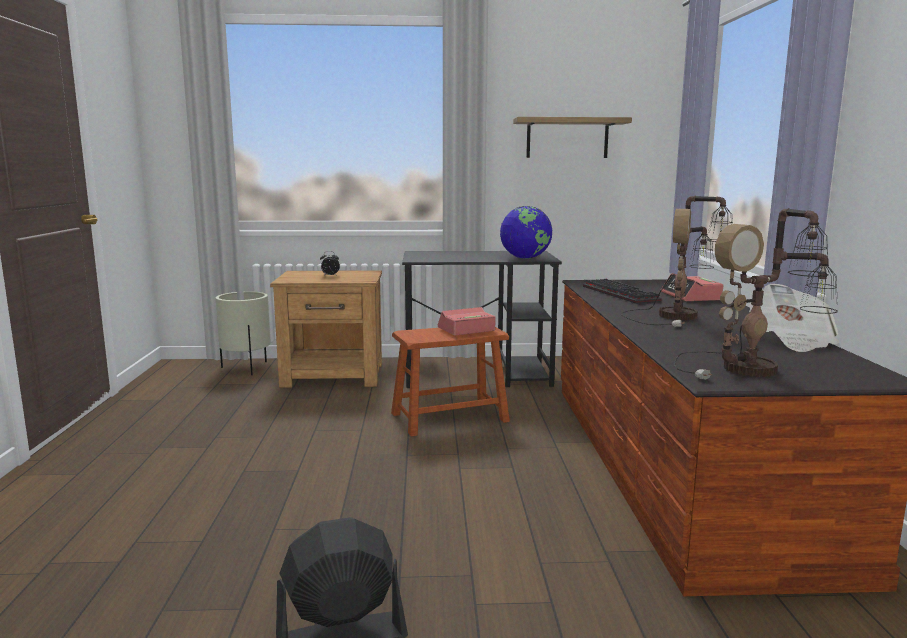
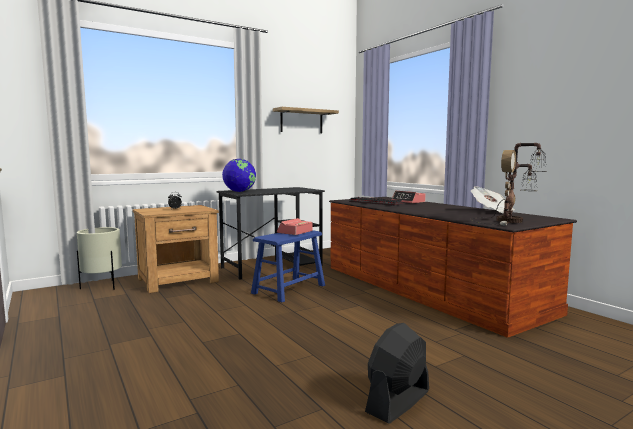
camera: 30 degrees left, 5 degrees down
(449, 417) = (289, 289): brown stool -> blue stool
(525, 258) = (301, 190): globe -> globe (239, 191)
(680, 316) = (427, 208): table lamp -> none

